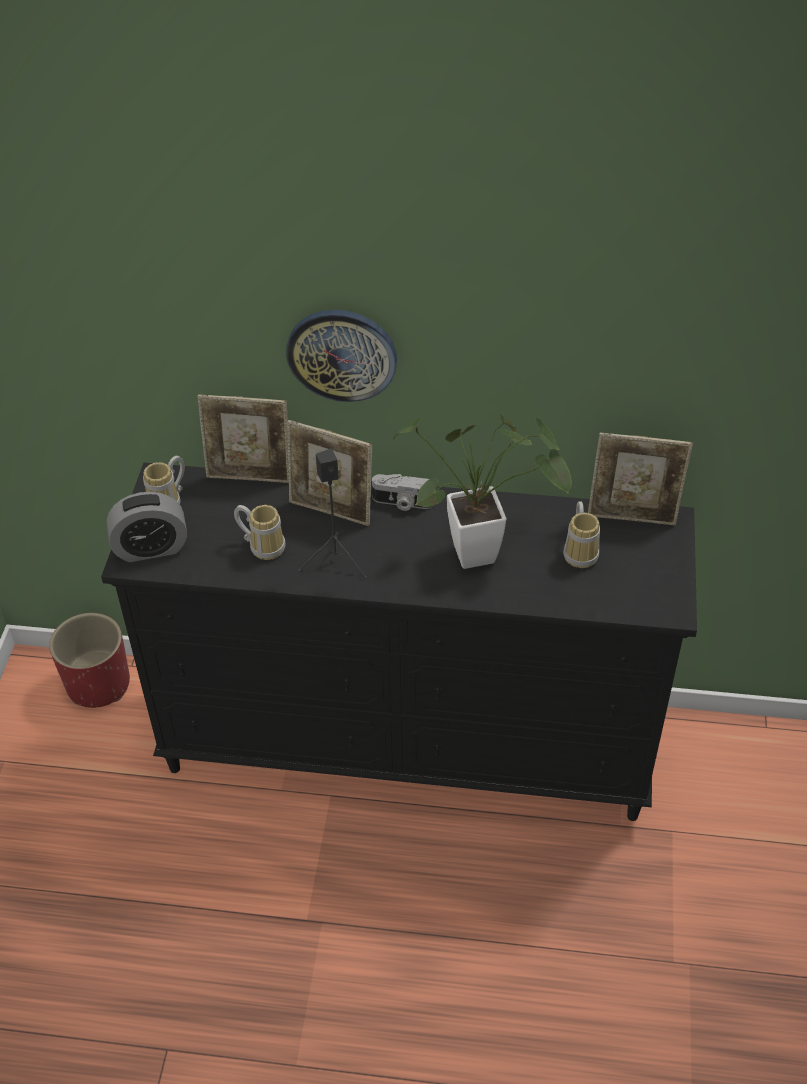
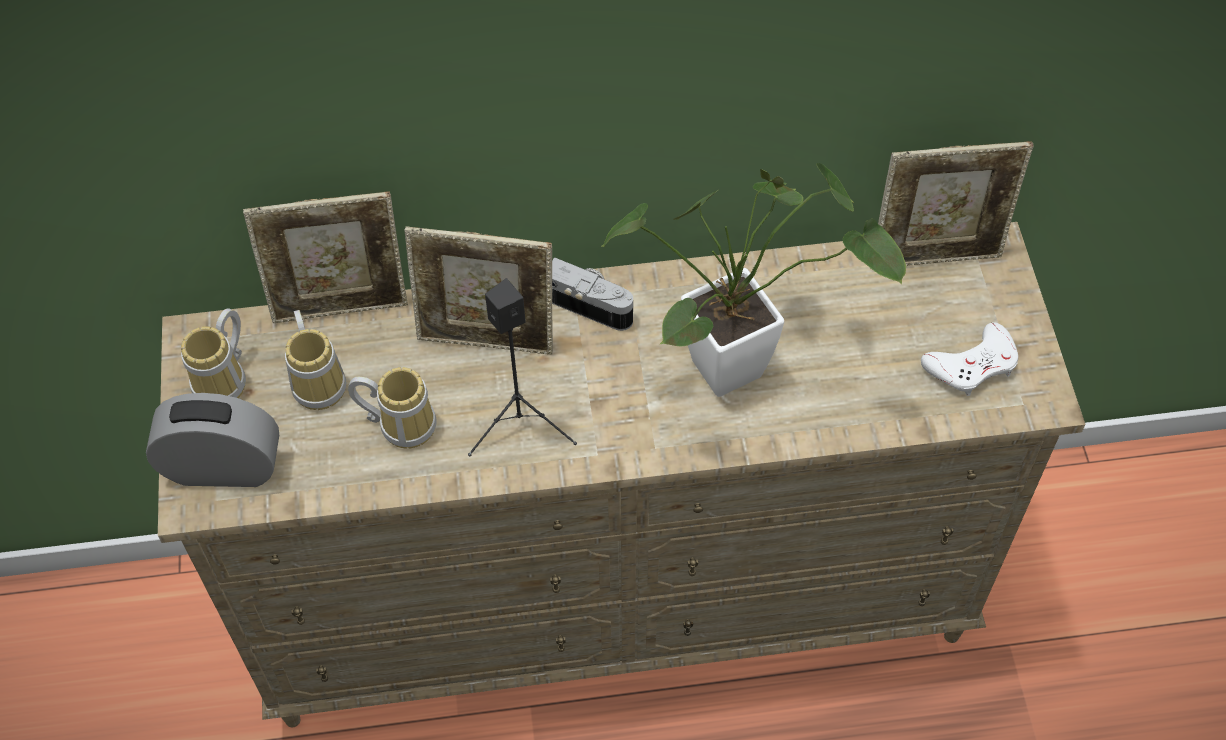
camera: 15 degrees left, 10 degrees up
(99, 683) = (139, 612): red planter -> none
(151, 548) = (223, 467): alarm clock -> alarm clock turned 150 degrees counterclockwise
(342, 354) = (473, 106): wall clock -> none
(402, 503) = (590, 303): camera -> camera turned 150 degrees counterclockwise
(409, 745) = (619, 602): black dresser -> beige dresser
(581, 552) = (881, 330): mug -> mug (320, 381)
(634, 582) = (972, 365): none -> white game controller

